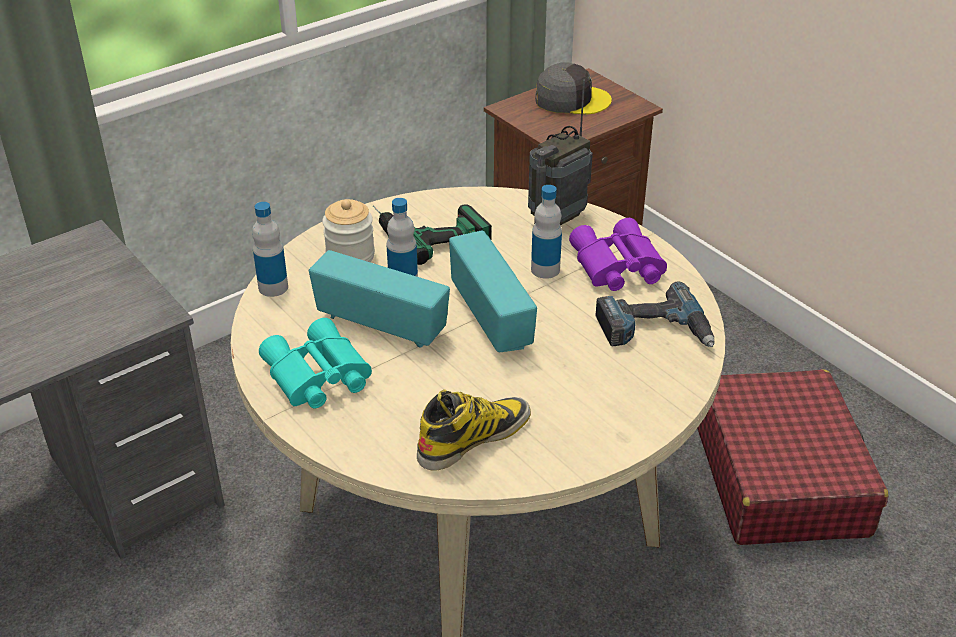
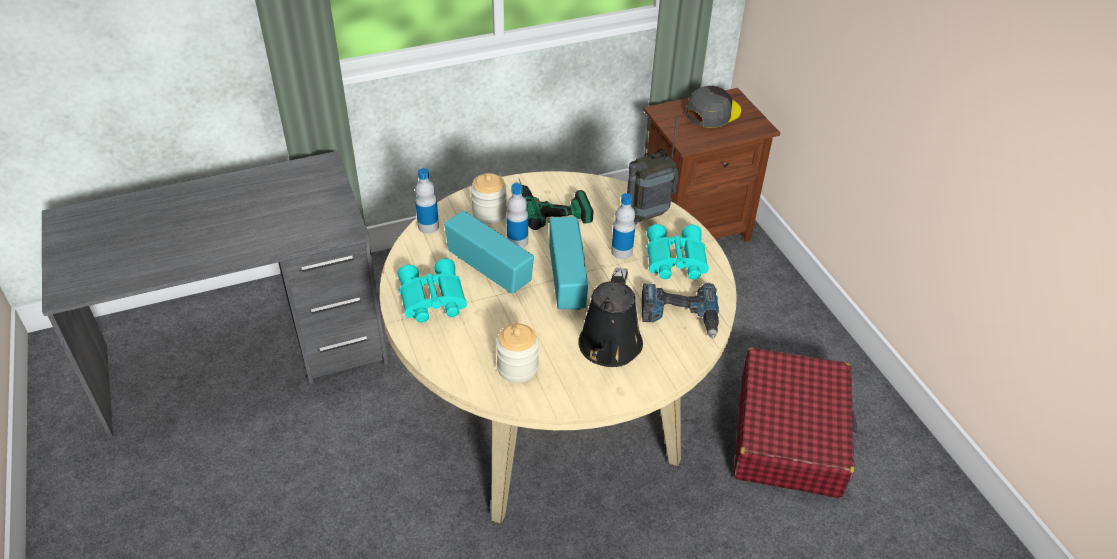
camera: 15 degrees right, 5 degrees up
(473, 437) = (517, 368): boot -> jar
(571, 99) = (712, 112): grey cap -> grey cap turned 60 degrees counterclockwise
(583, 388) = (609, 349): none -> black watering can
(616, 267) = (674, 260): purple binoculars -> turquoise binoculars

